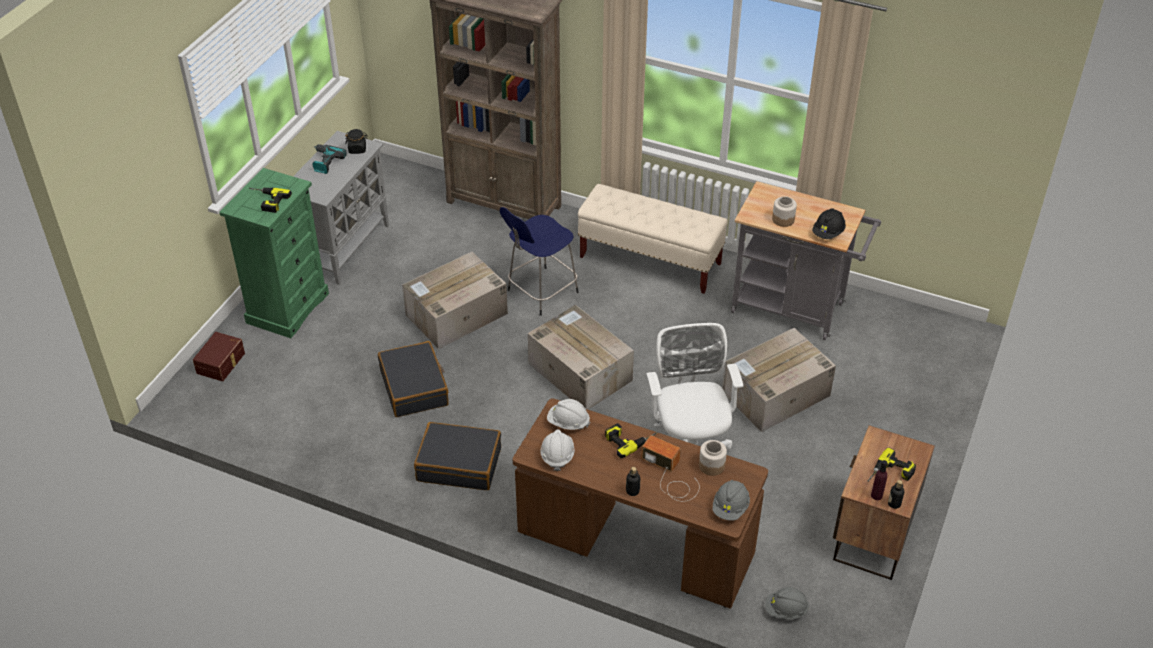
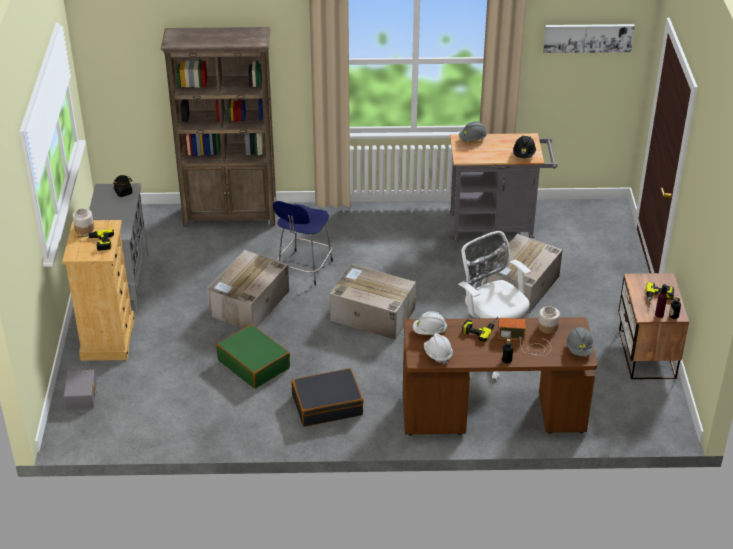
camera: 25 degrees left, 5 degrees down
(222, 363) = (82, 395): brown storage box -> grey storage box
(287, 307) = (107, 339): green dresser -> beige dresser
(325, 162) = (104, 209): power drill -> none
(414, 387) = (254, 364): black suitcase -> green suitcase
(650, 261) = (371, 224): beige bench -> none
(783, 219) = (487, 154): jar -> jar (84, 228)
(786, 610) = (622, 421): grey hard hat -> grey hard hat (472, 139)
(951, 105) = (588, 37): none -> picture

